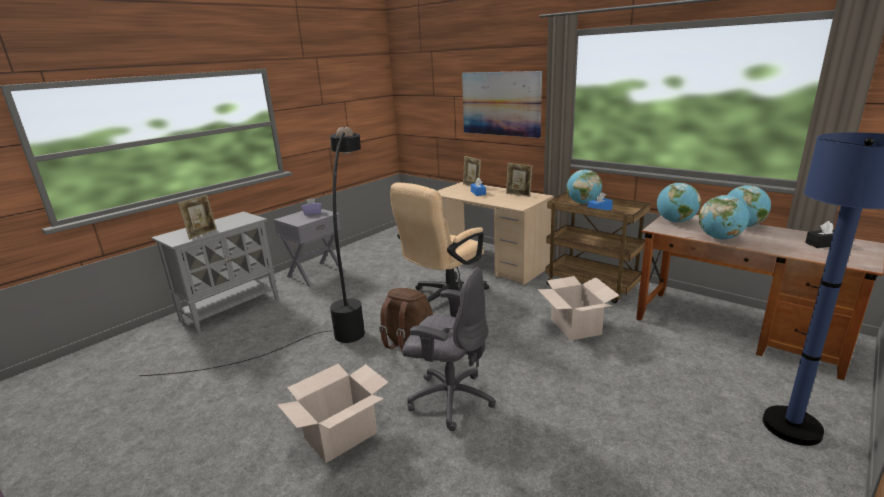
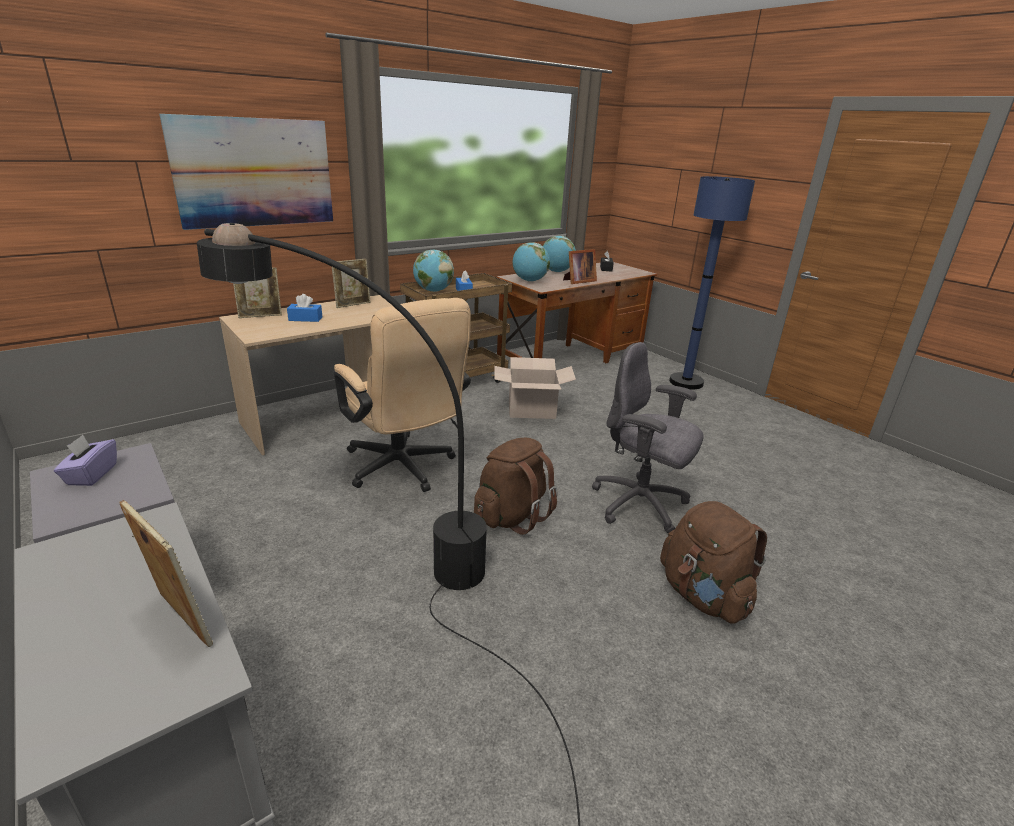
camera: 80 degrees left, 5 degrees up
(341, 436) = (703, 596): cardboard box -> brown backpack
(450, 399) = (640, 505): grey office chair -> grey office chair turned 90 degrees counterclockwise
(720, 238) = (578, 281): globe -> picture frame

